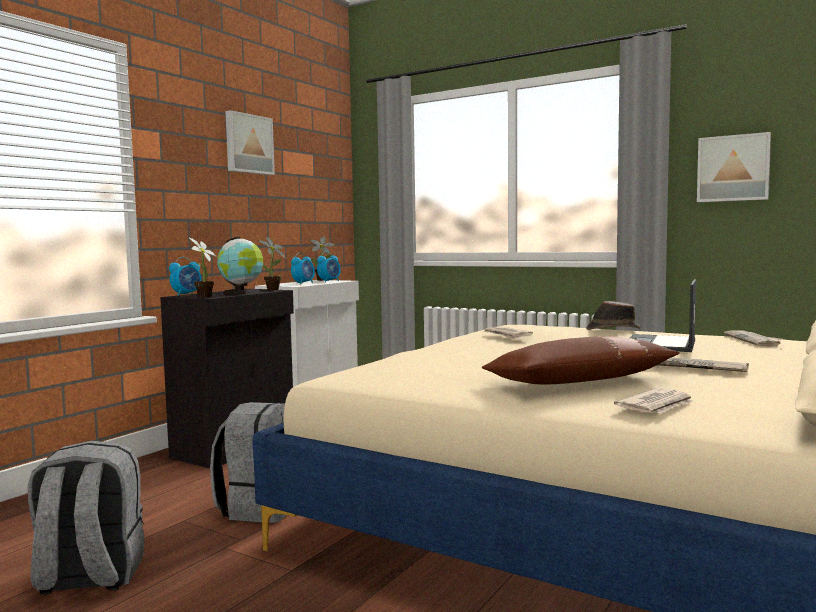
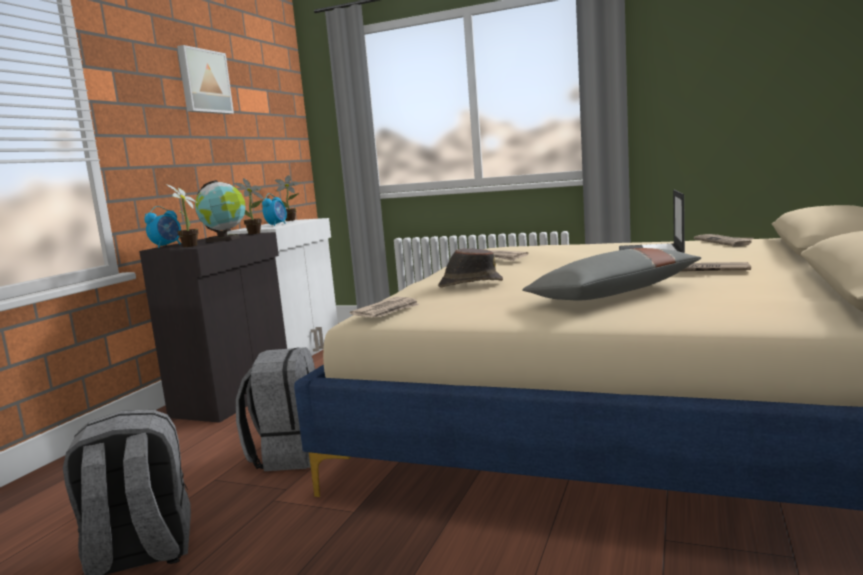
camera: 10 degrees left, 5 degrees up
(329, 281) = (300, 221): alarm clock -> none
(580, 381) = (614, 294): brown pillow -> grey pillow
(612, 329) = (591, 243): brown hat -> brown hat (470, 284)
(657, 406) = (706, 308): newspaper -> newspaper (387, 311)
(733, 168) = (685, 84): picture -> none

